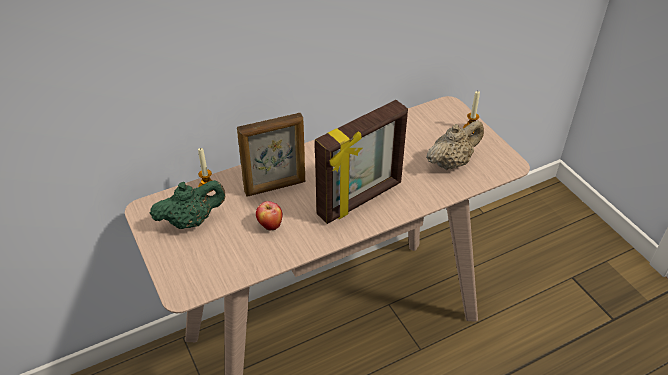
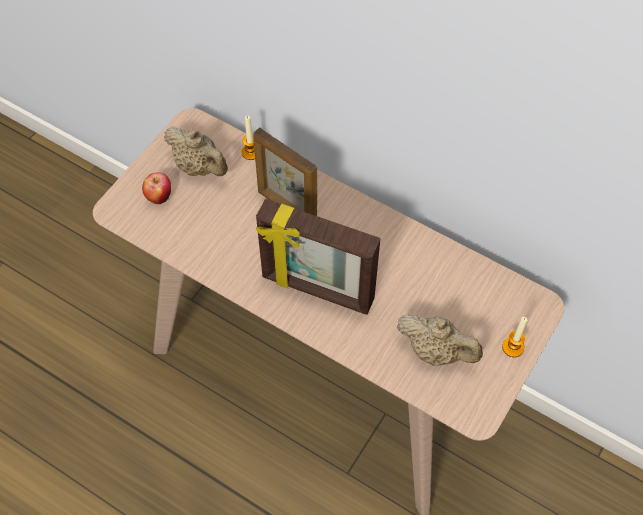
camera: 60 degrees right, 15 degrees up
(191, 221) = (199, 167): green teapot -> beige teapot
(270, 225) = (232, 231): apple -> apple (159, 197)

